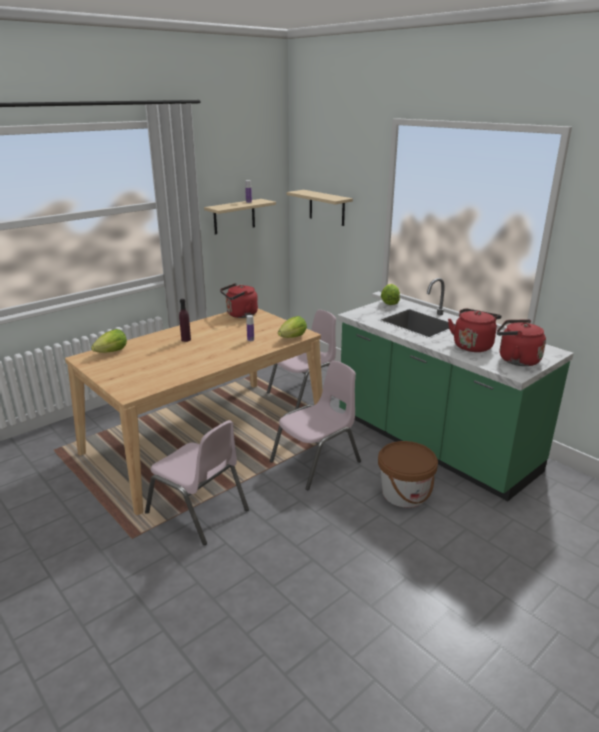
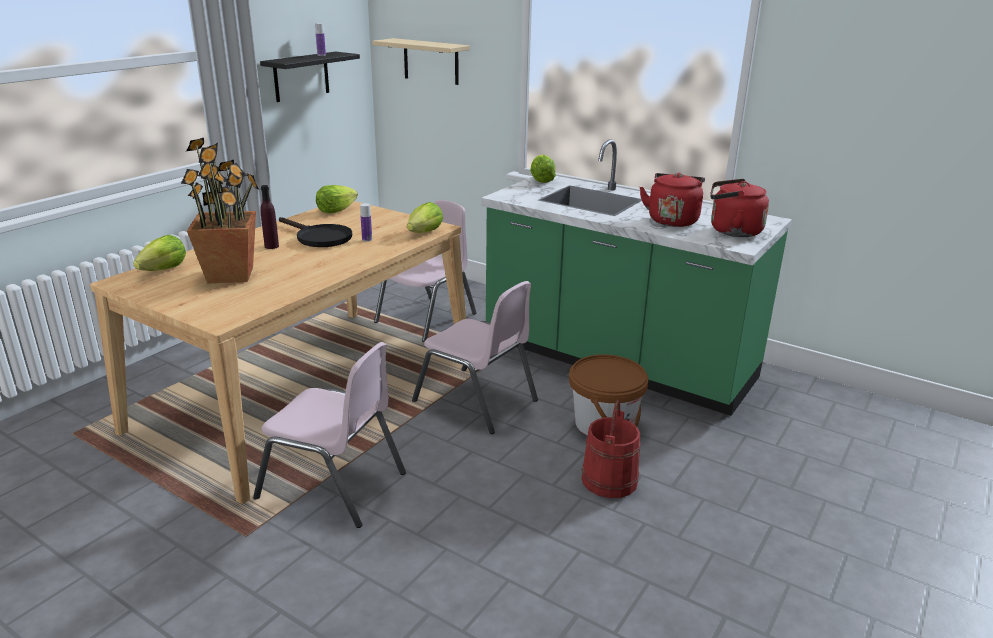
camera: 15 degrees left, 0 degrees up
(151, 359) = (231, 275): none -> potted plant
(219, 335) = (319, 237): none -> black frying pan
(234, 216) = (301, 76): beige shelf -> black shelf
(240, 315) = (335, 211): red kettle -> lettuce
(316, 462) = (476, 401): pink chair -> pink chair turned 90 degrees clockwise
(391, 538) = (609, 480): none -> red bucket

